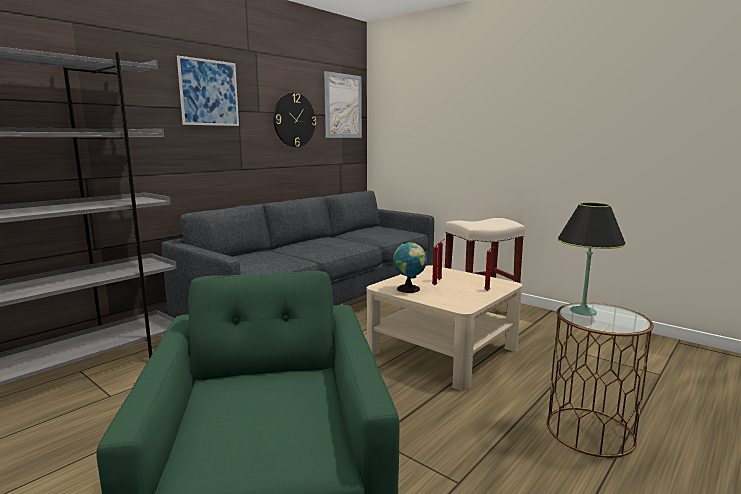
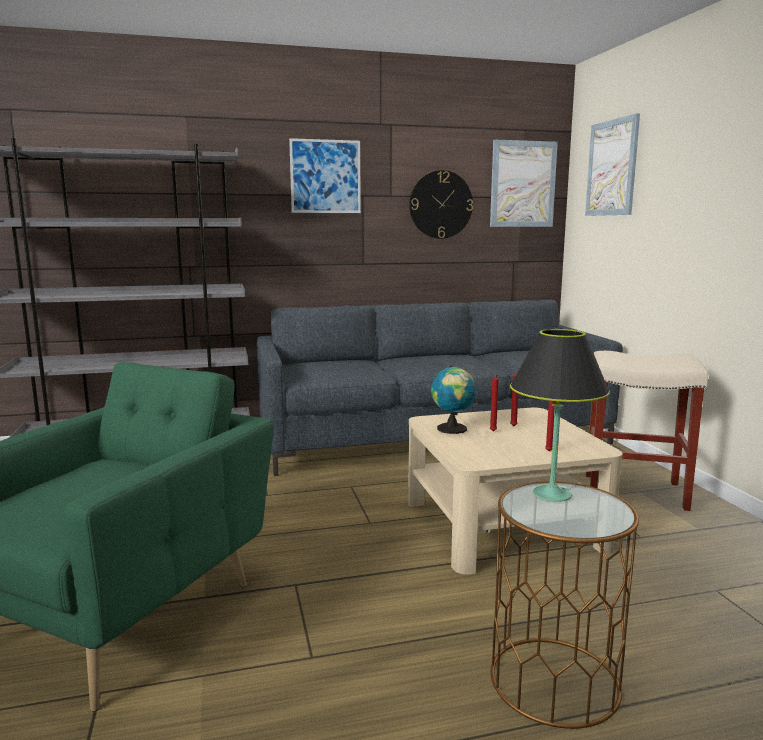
camera: 35 degrees right, 0 degrees up
(410, 97) = (612, 168): none -> picture

